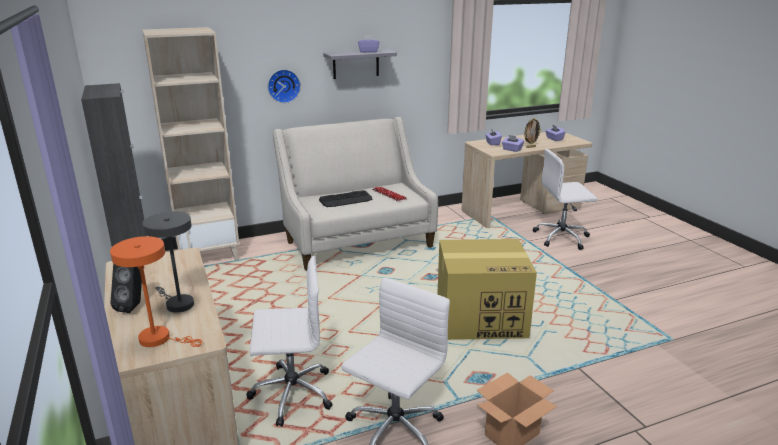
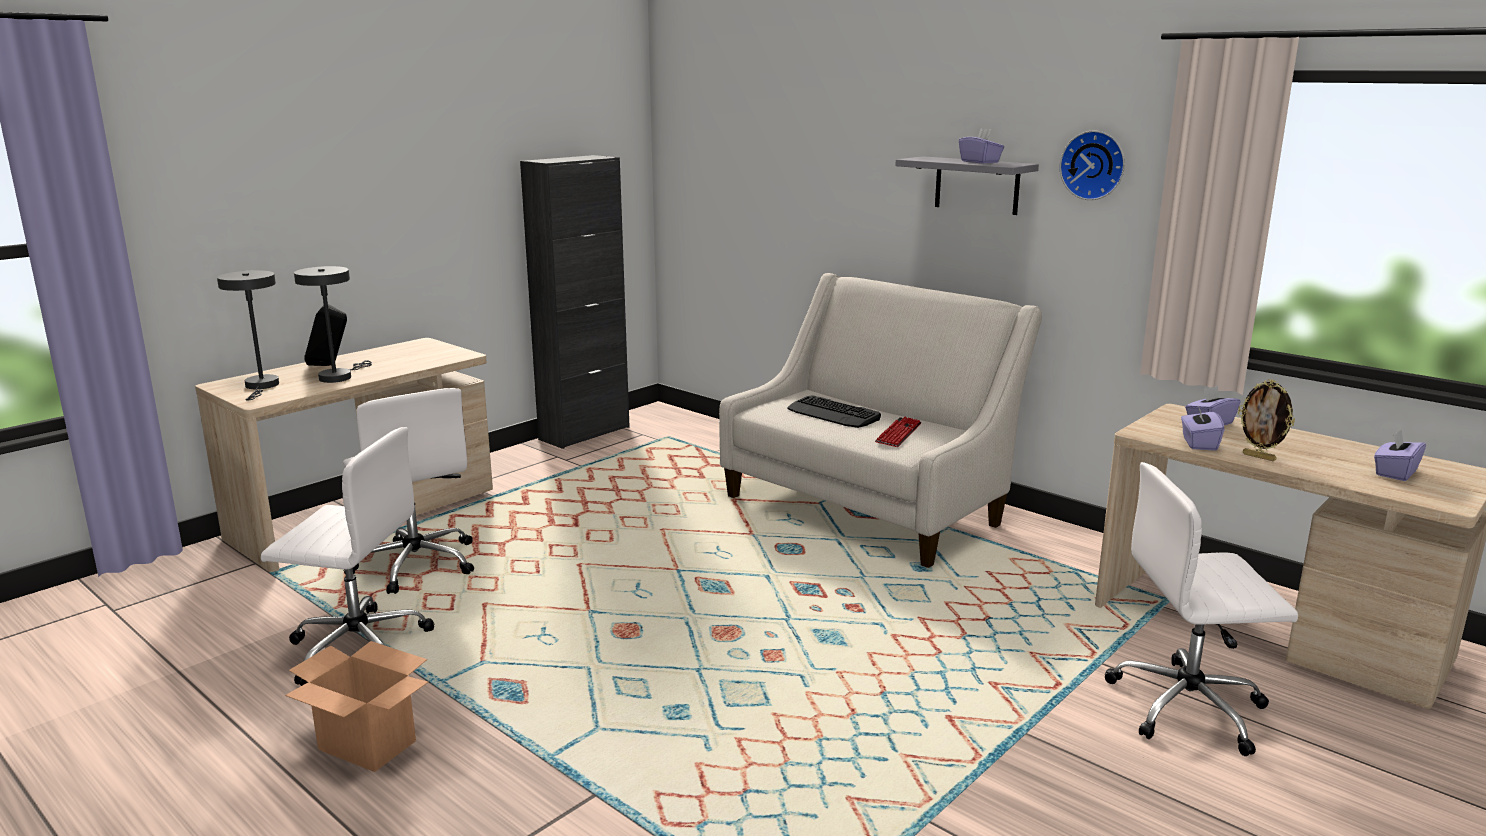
camera: 65 degrees right, 5 degrees down
(160, 339) = (261, 386): orange table lamp -> grey table lamp
(209, 255) = (712, 435): beige bookcase -> none
(283, 85) = (858, 204): wall clock -> wall clock (1094, 165)
(482, 318) = (701, 663): cardboard box -> none
(562, 237) = (1189, 707): white office chair -> white office chair turned 60 degrees counterclockwise

